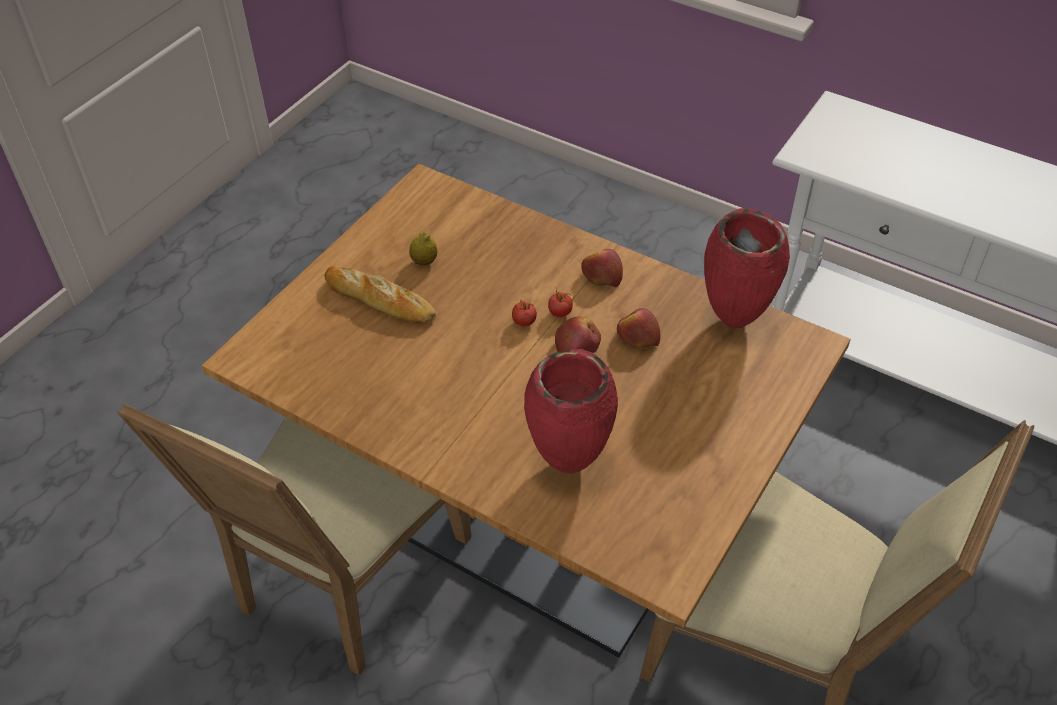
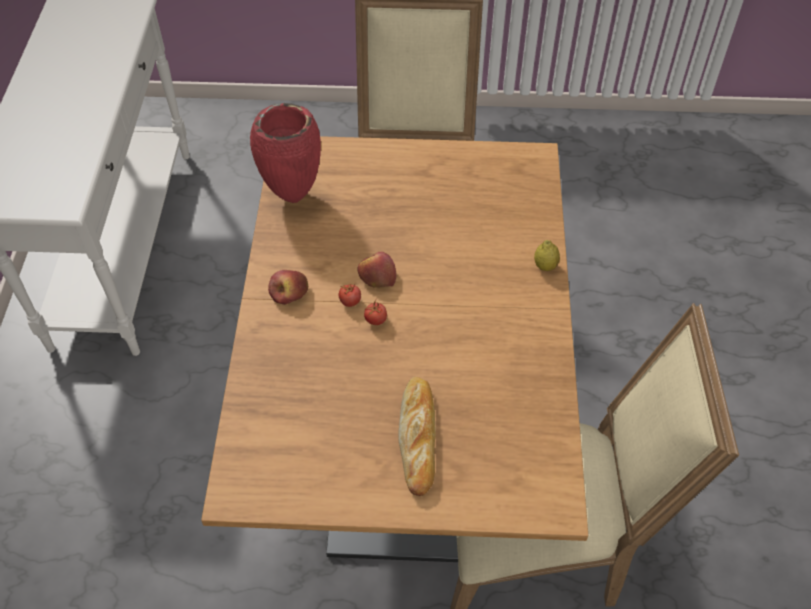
camera: 120 degrees left, 5 degrees up
(424, 261) = (348, 430): lemon -> lemon (545, 266)
(567, 463) = (492, 236): red vase -> none
(637, 337) = (345, 244): apple -> none

